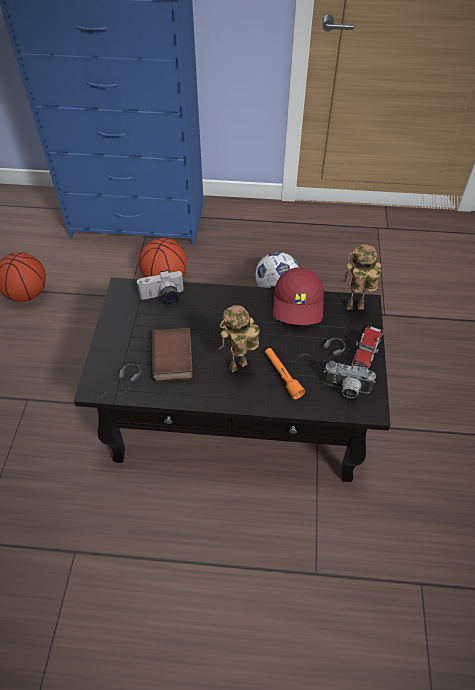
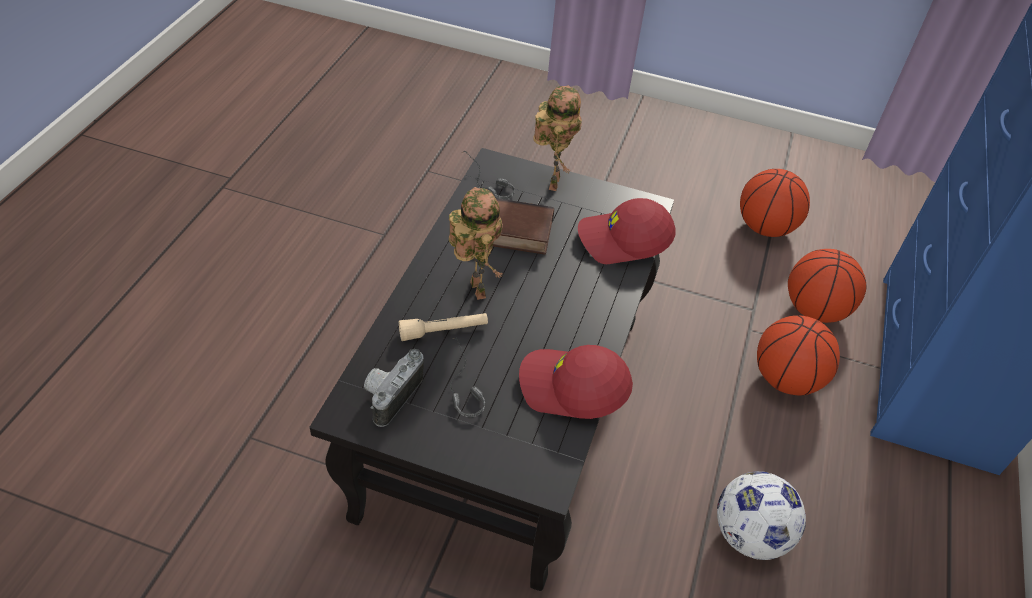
camera: 100 degrees right, 5 degrees down
(104, 267) = (814, 310): none -> basketball
(163, 297) = (623, 241): camera -> red cap
(282, 376) = (443, 331): orange flashlight -> beige flashlight
(354, 308) = (542, 461): toy robot -> toy robot (551, 181)
(367, 350) = (451, 447): toy truck -> none

